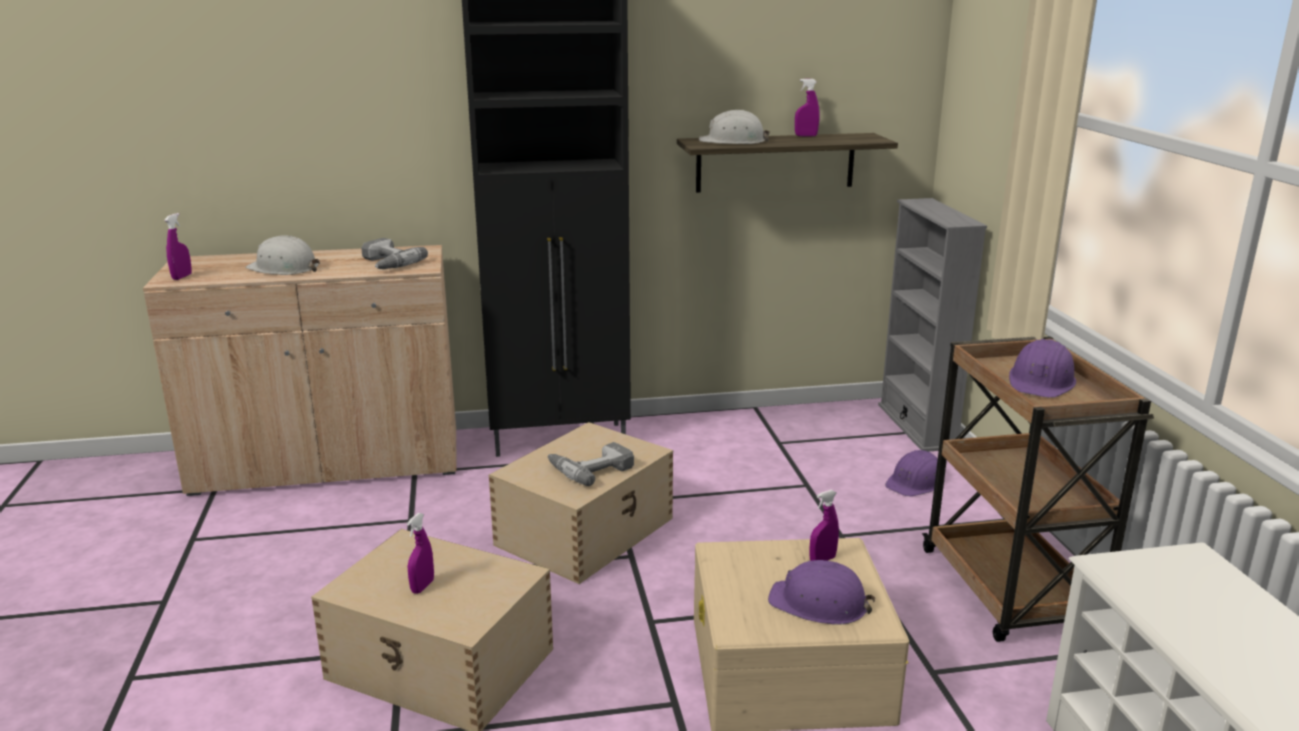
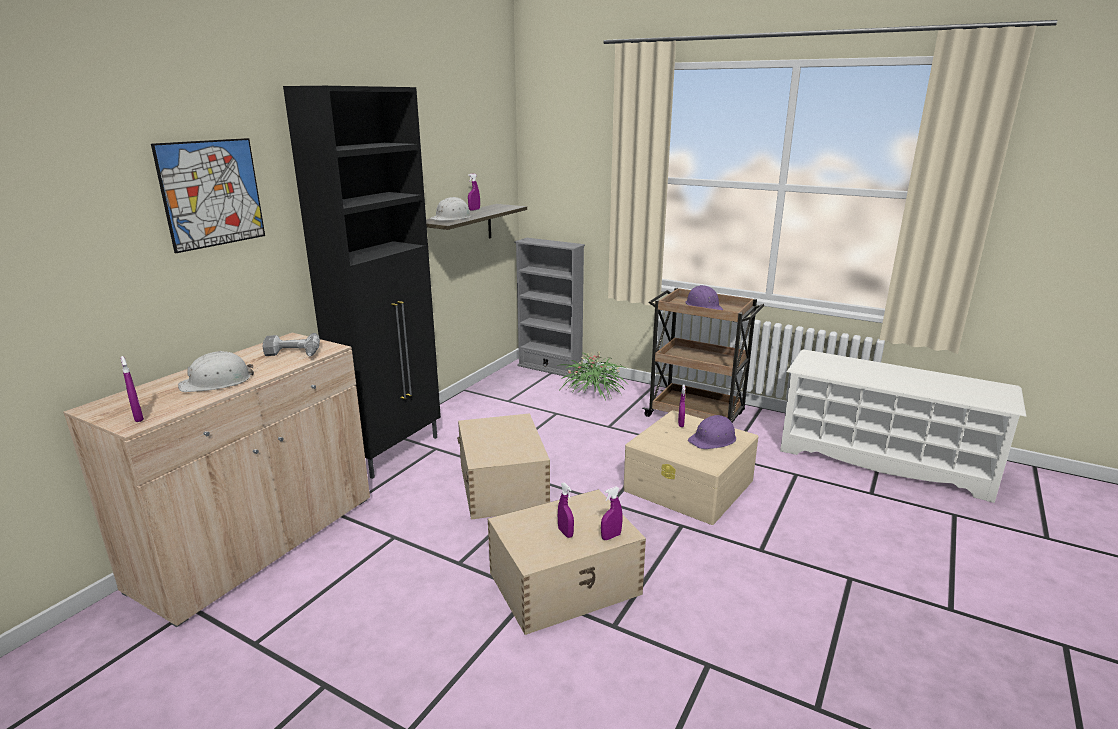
camera: 50 degrees left, 0 degrees up
(357, 66) = (212, 193): none -> picture
(447, 620) = (611, 536): none -> purple spray bottle
(590, 468) = (512, 440): power drill -> none
(915, 482) = (593, 391): purple hard hat -> potted plant

